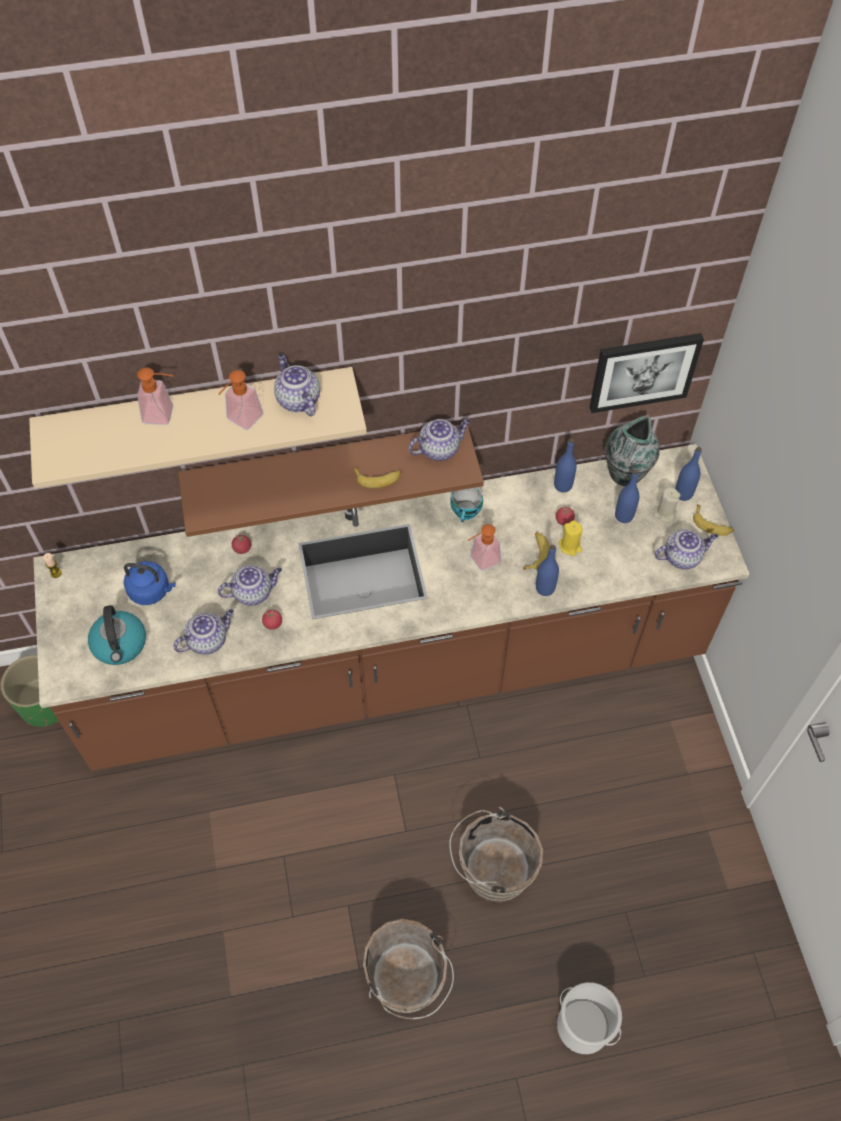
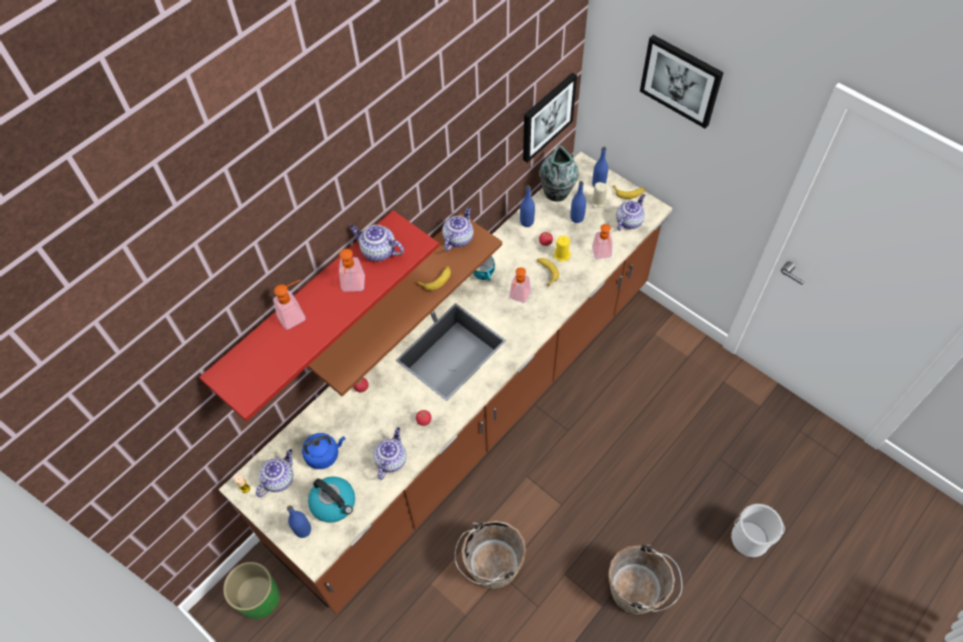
camera: 35 degrees left, 0 degrees up
(198, 413) = (306, 304): beige shelf -> red shelf
(253, 592) = (394, 409): teapot -> teapot (279, 479)
(491, 871) = (629, 490): brown bucket -> brown bucket (490, 567)
(545, 588) = (569, 289): blue bottle -> blue bottle (303, 530)
(616, 575) = (602, 255): none -> soap dispenser
(797, 409) = (681, 80): none -> picture

